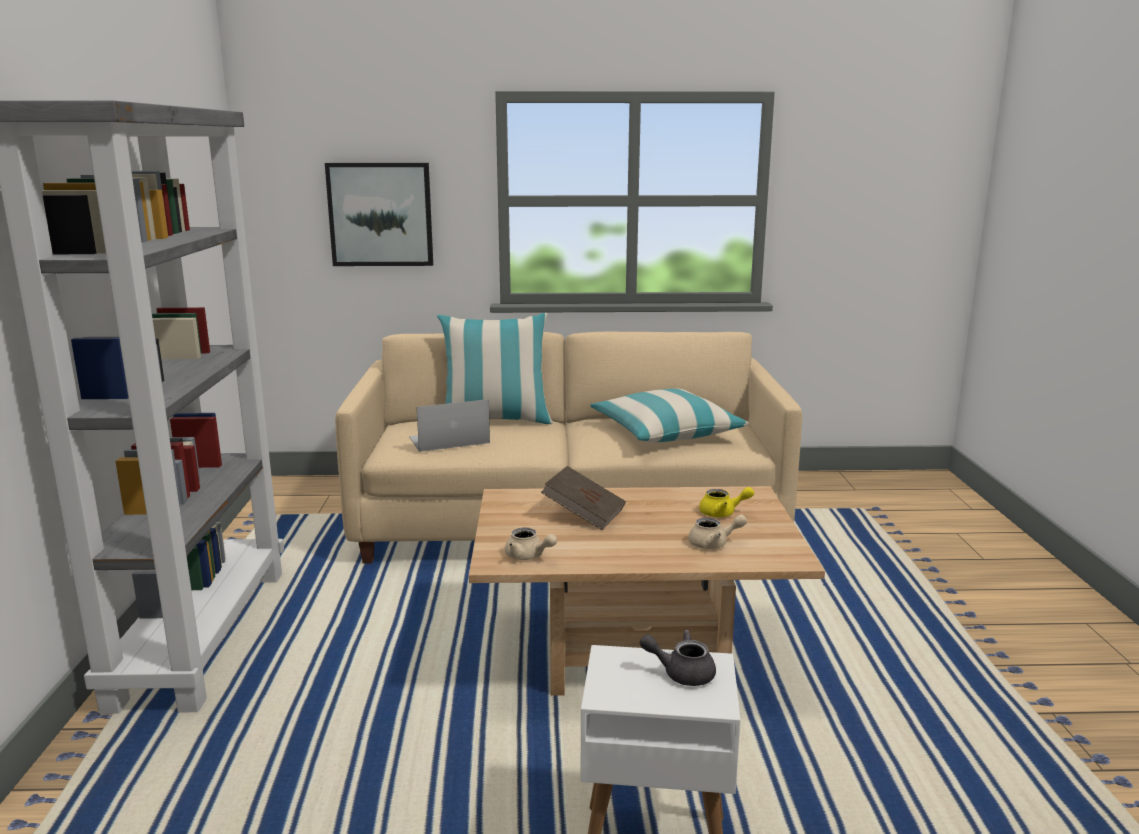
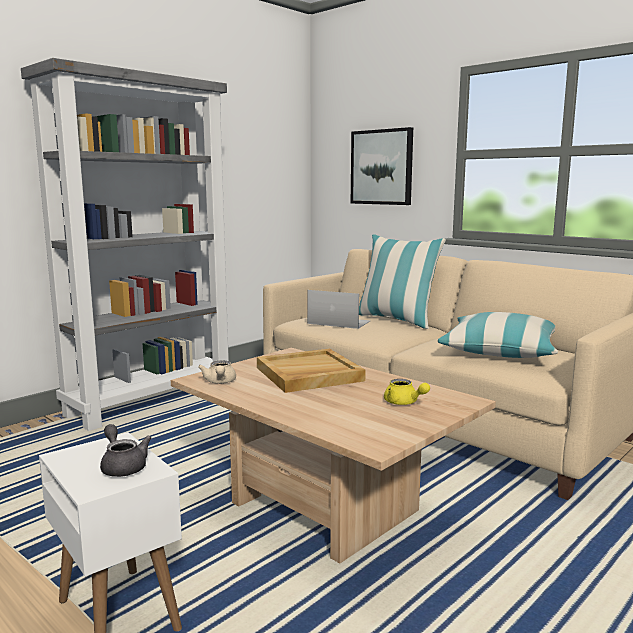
camera: 45 degrees right, 5 degrees down
(584, 514) = (308, 374): brown book -> beige tray
(714, 544) = (344, 416): beige teapot -> none

